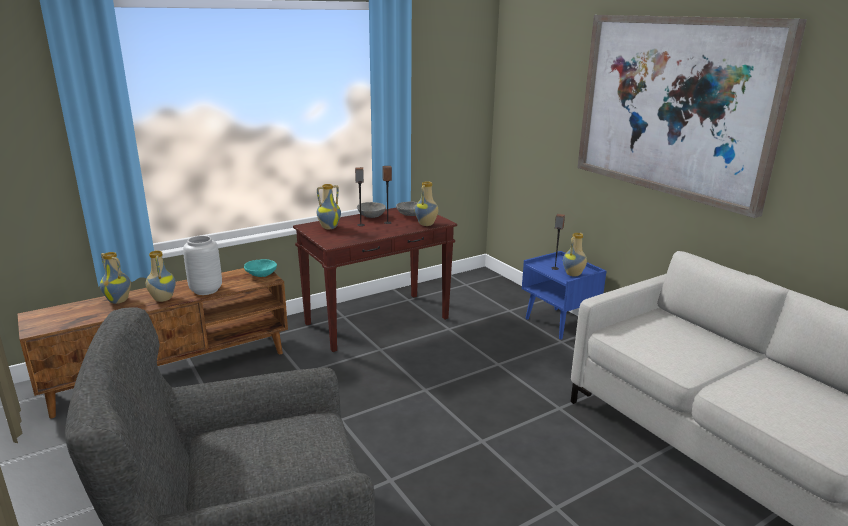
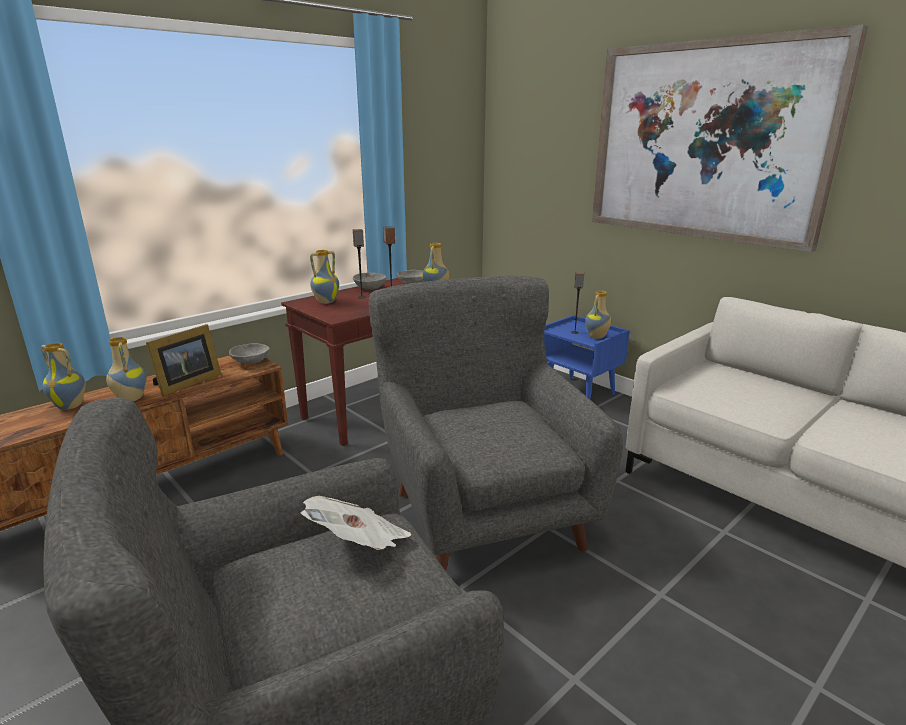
camera: 10 degrees left, 0 degrees up
(206, 290) = (185, 384): grey vase -> picture frame
(260, 275) = (250, 363): turquoise bowl -> grey bowl
(295, 431) = (359, 544): none -> newspaper
(433, 419) = (484, 510): none -> grey armchair

